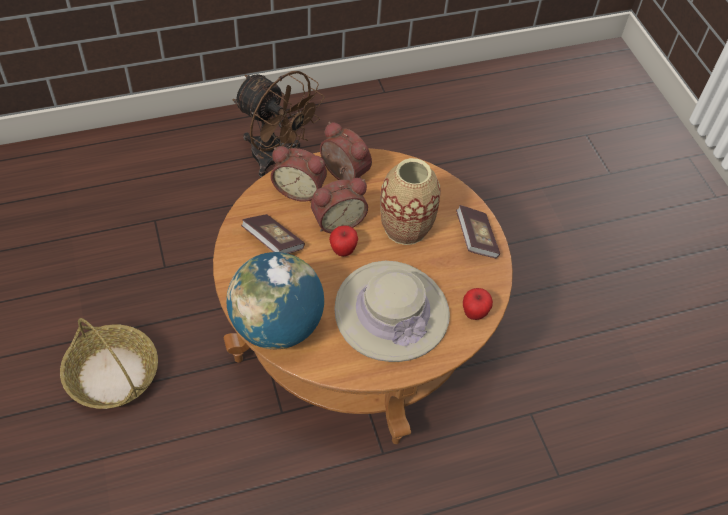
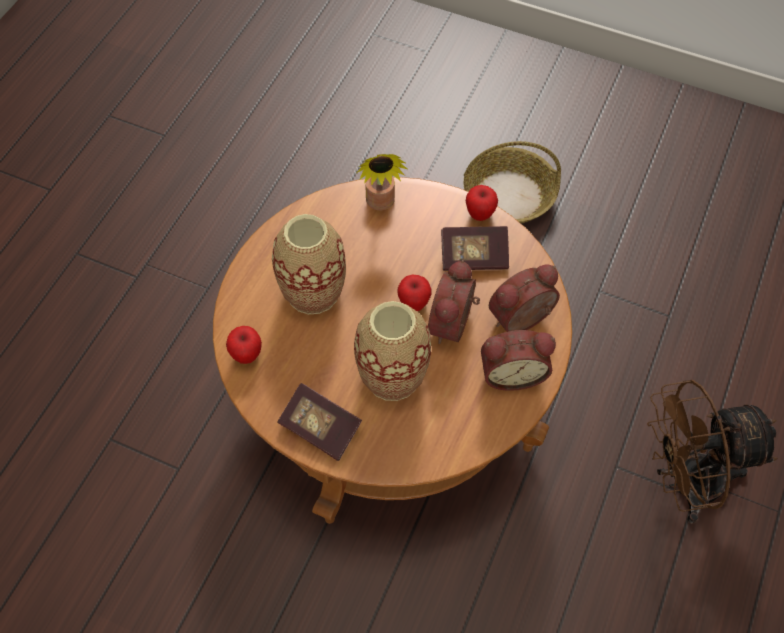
camera: 135 degrees right, 5 degrees up
(231, 261) = (480, 214): none -> apple
(277, 326) = (380, 204): globe -> potted plant
(391, 312) = (313, 292): beige hat -> vase

